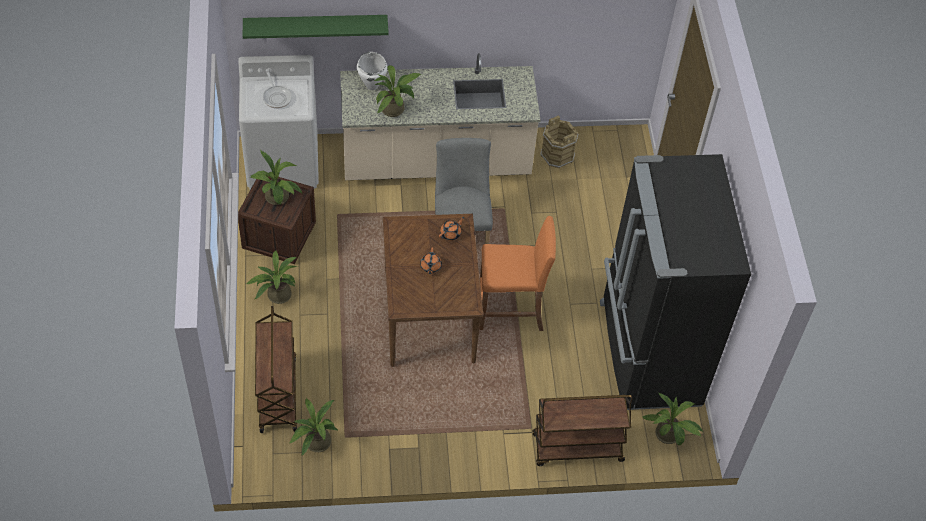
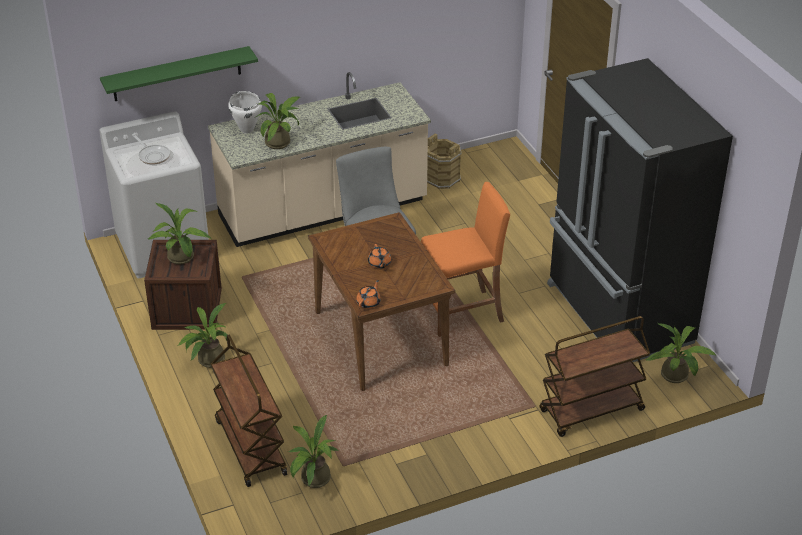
camera: 15 degrees left, 15 degrees down
(451, 233) = (386, 232): orange teapot -> orange teapot (369, 302)

